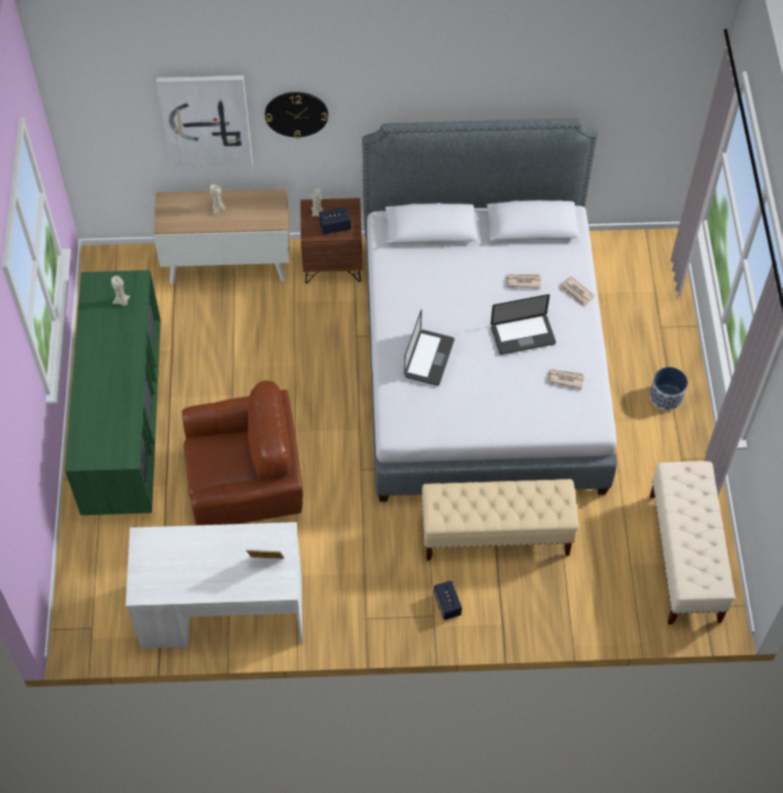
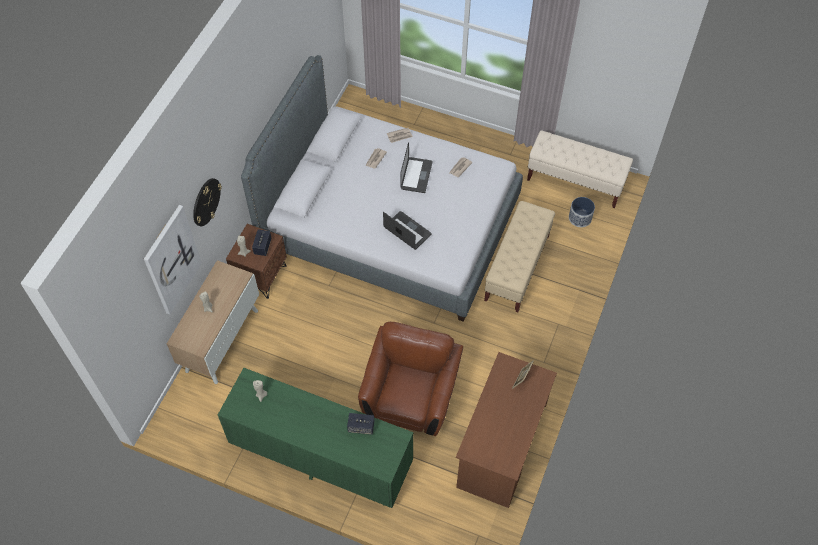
camera: 65 degrees left, 0 degrees up
(222, 611) = (501, 446): white desk -> brown desk
(447, 605) = (553, 313): speaker -> speaker (361, 427)
(666, 397) = (464, 143): planter -> planter (580, 218)

